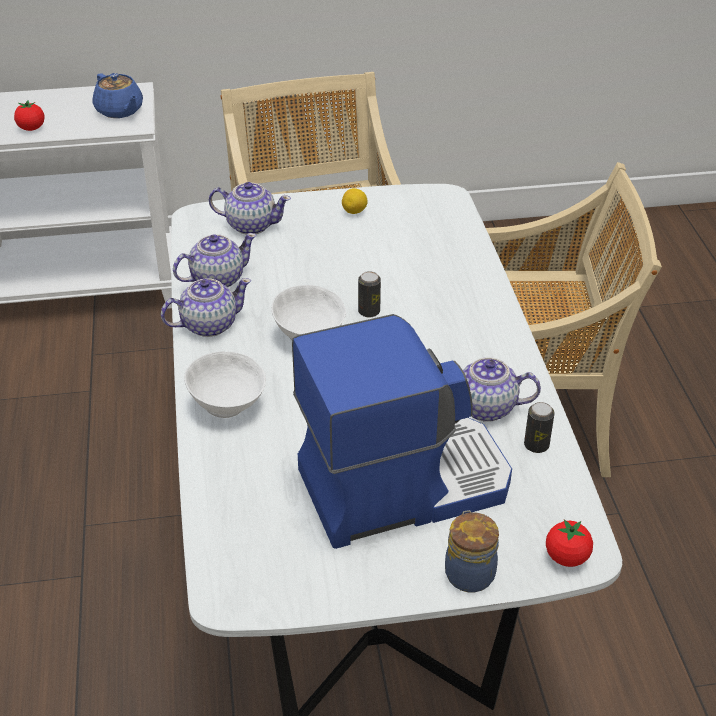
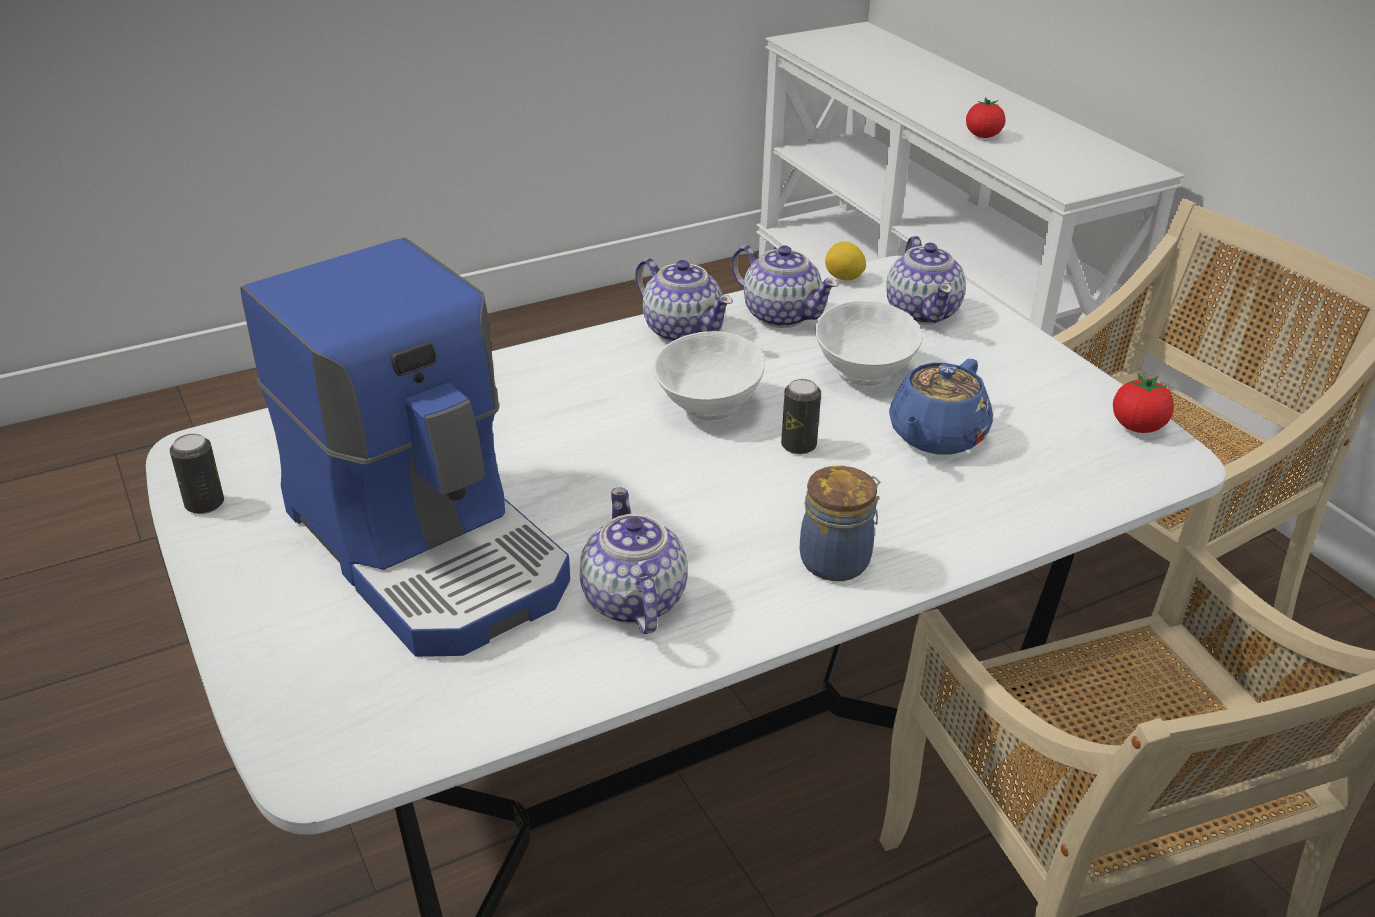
camera: 70 degrees right, 5 degrees down
(120, 111) = (1086, 172): blue teapot -> blue teapot (936, 436)
(227, 406) = (530, 378): white bowl -> white bowl (862, 374)
(354, 212) = (1039, 385): lemon -> lemon (844, 278)
(469, 573) = (260, 643): jar -> jar (837, 560)
(536, 445) = (564, 673): can -> can (204, 504)
(566, 557) = (309, 747): tomato -> tomato (1137, 427)

